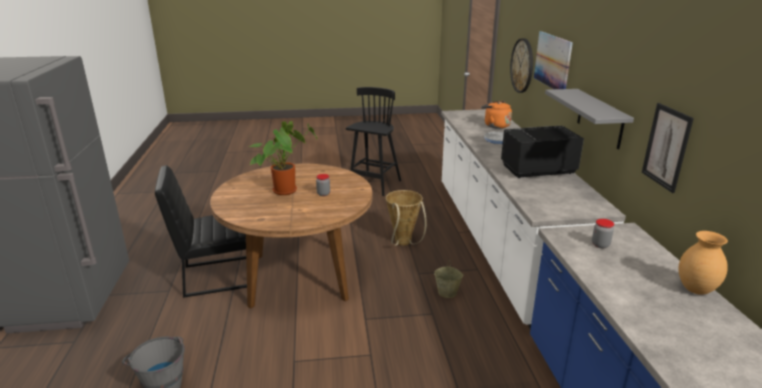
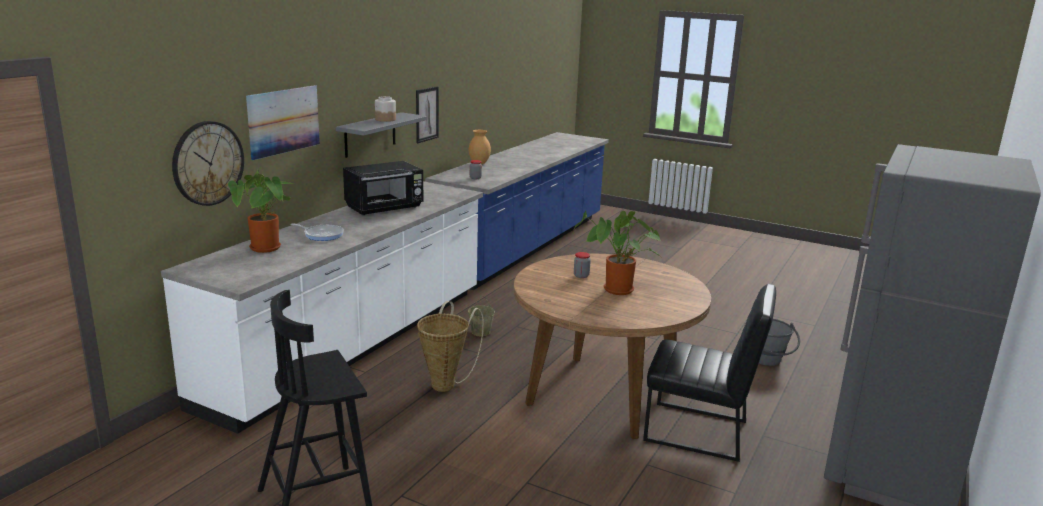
camera: 145 degrees left, 5 degrees down
(495, 125) = (267, 249): orange kettle -> potted plant
(536, 170) = (385, 207): black microwave -> black microwave turned 60 degrees counterclockwise
(590, 103) = (385, 119): none -> jar

